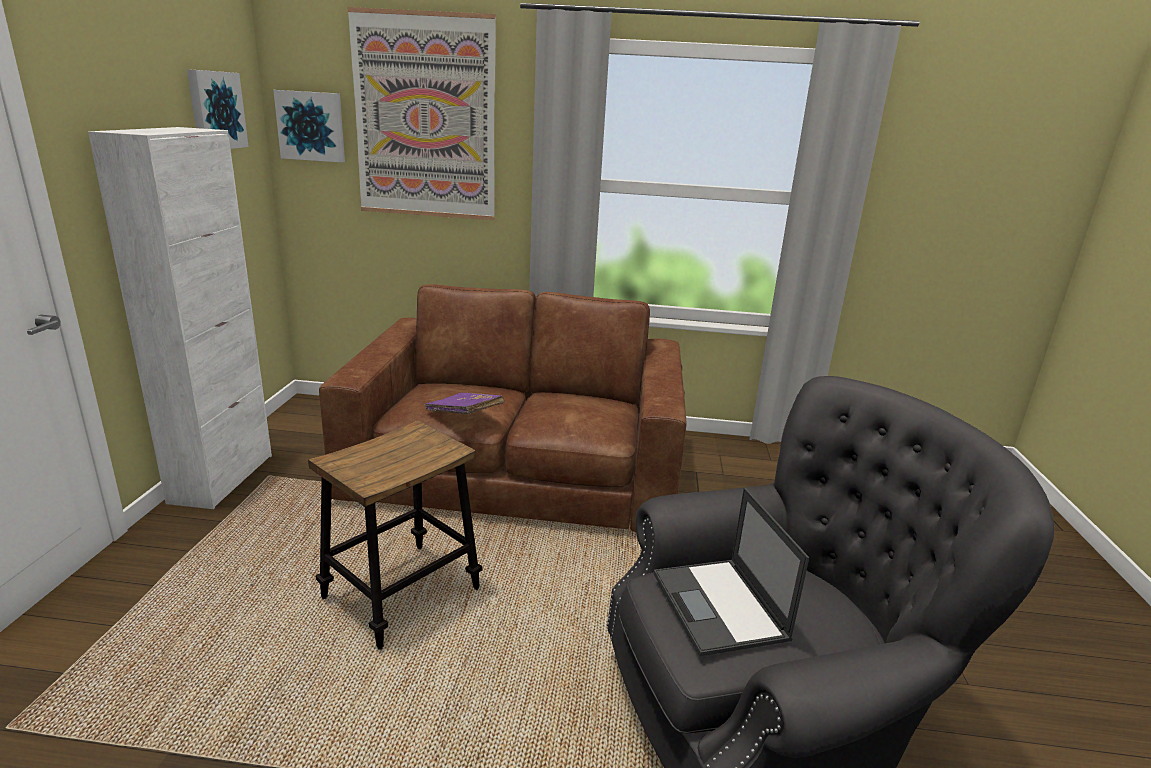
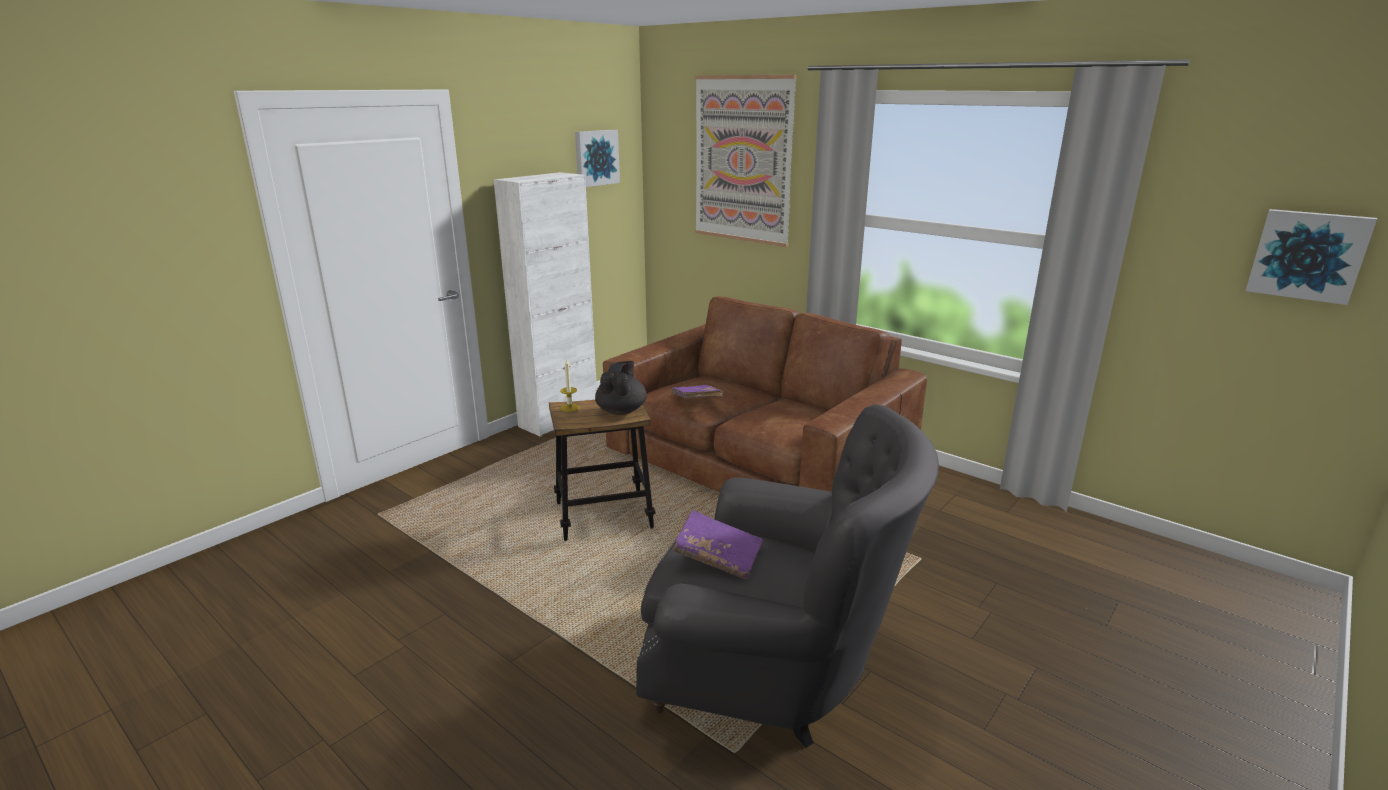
camera: 35 degrees right, 0 degrees up
(311, 126) = (669, 166): picture -> picture (1308, 255)
(349, 460) = (569, 408): none -> candle
(426, 447) = (621, 410): none -> black teapot
(720, 607) = (718, 557): laptop -> purple book

